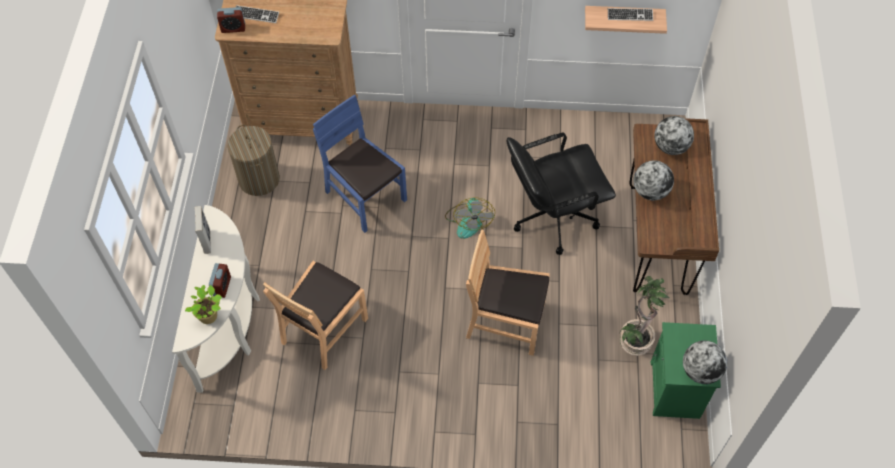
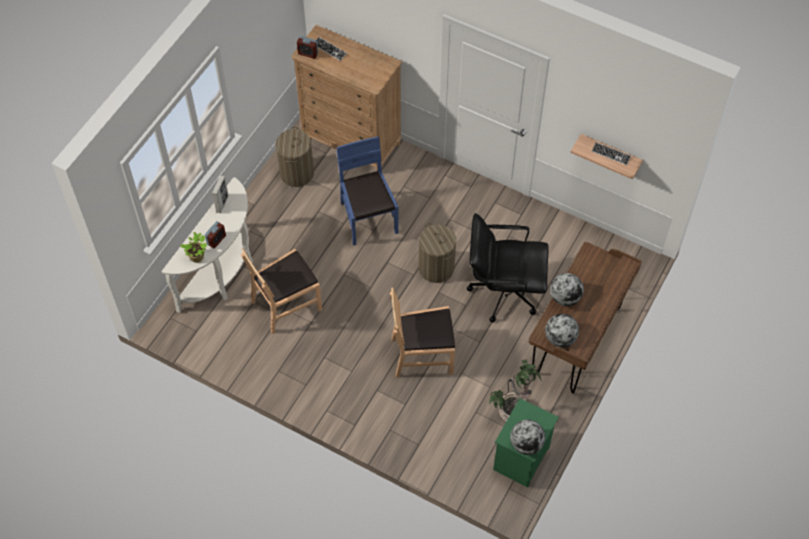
camera: 25 degrees right, 0 degrees up
(468, 221) = (436, 268): fan -> laundry basket
(506, 321) = (422, 355): brown chair -> brown chair turned 45 degrees counterclockwise
(670, 147) = (602, 270): globe -> globe (560, 338)

